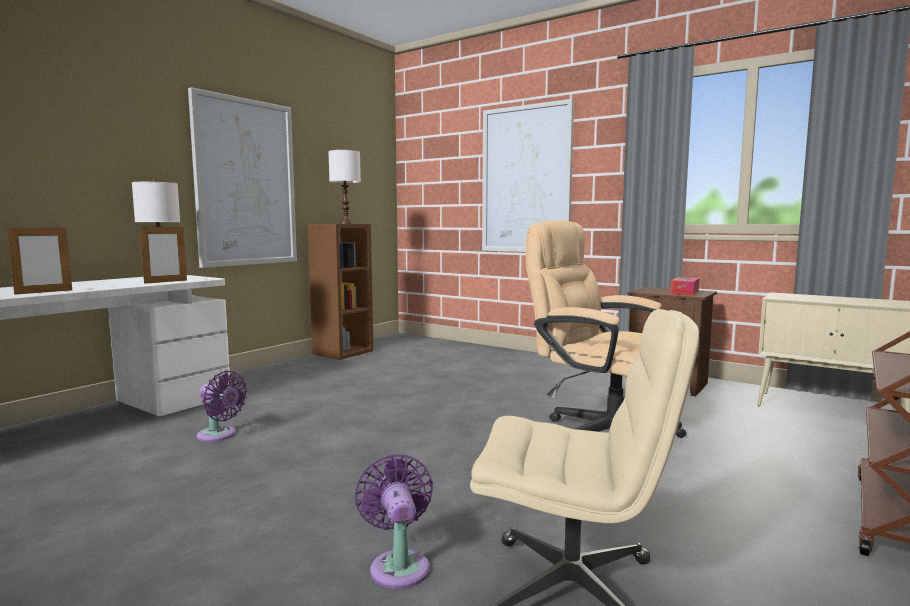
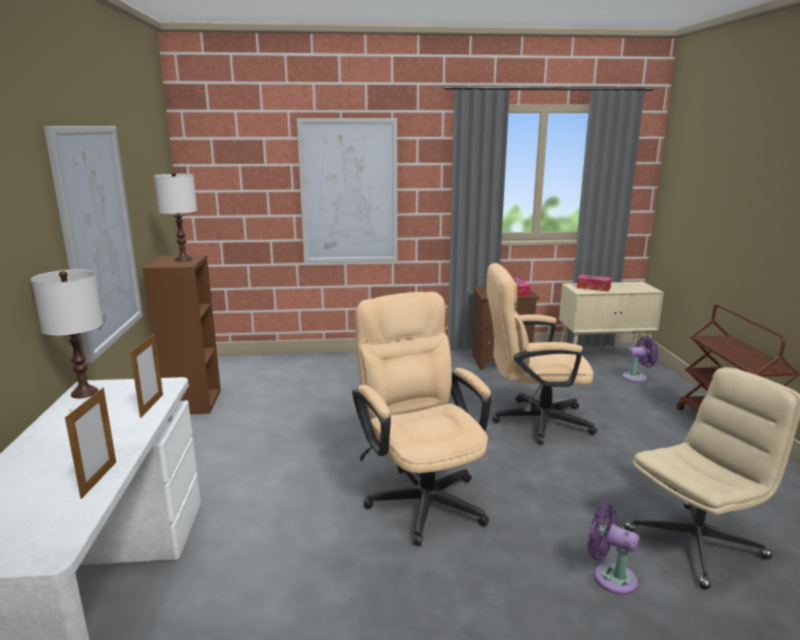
camera: 40 degrees left, 10 degrees up
(219, 435) = (288, 548): purple fan -> purple fan (637, 377)
(369, 442) = (421, 496): none -> beige office chair
(807, 297) = (593, 287): none -> tissue box

